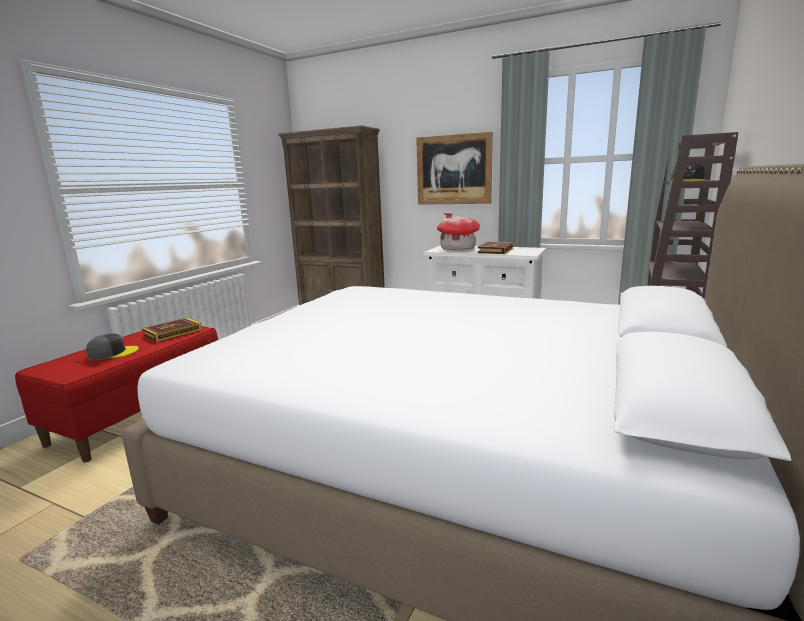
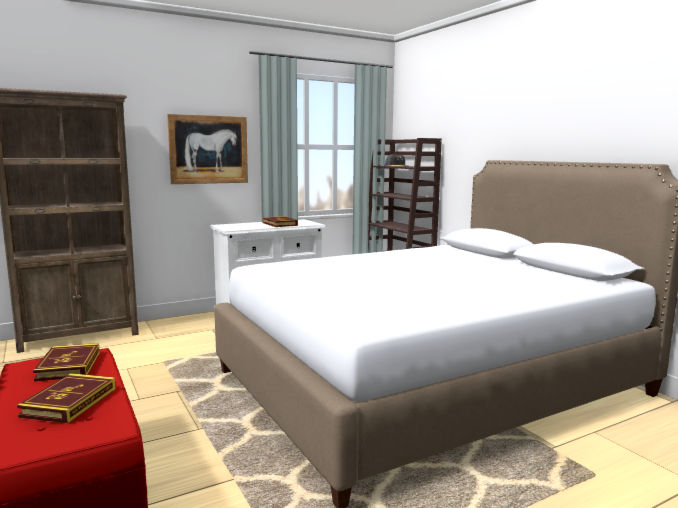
camera: 55 degrees left, 5 degrees down
(113, 353) = (69, 402): grey cap -> book
(457, 249) = (242, 226): toy house -> none

